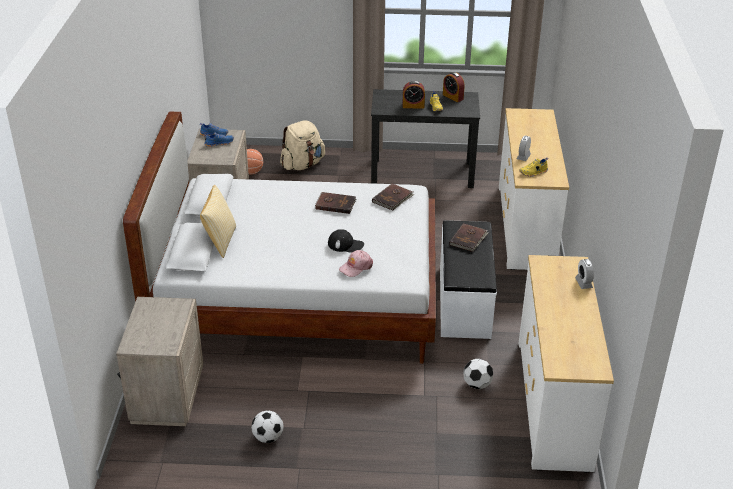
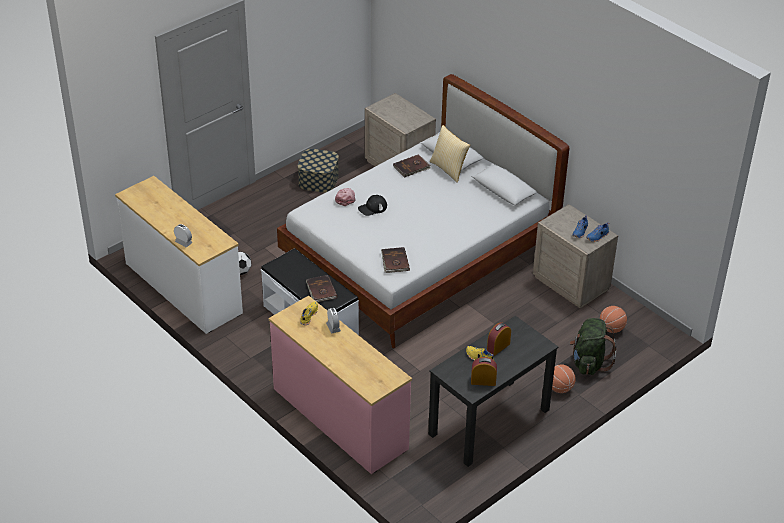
camera: 135 degrees right, 5 degrees up
(268, 437) = (318, 180): football -> storage box
(302, 165) = (589, 363): beige backpack -> green backpack
(335, 204) = (424, 233): brown book -> brown book (412, 167)
(346, 164) = (559, 388): none -> basketball
(526, 227) = (339, 419): white dresser -> pink dresser

